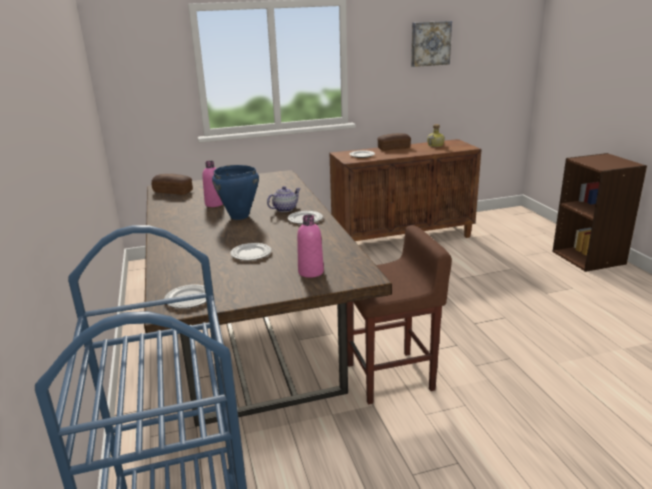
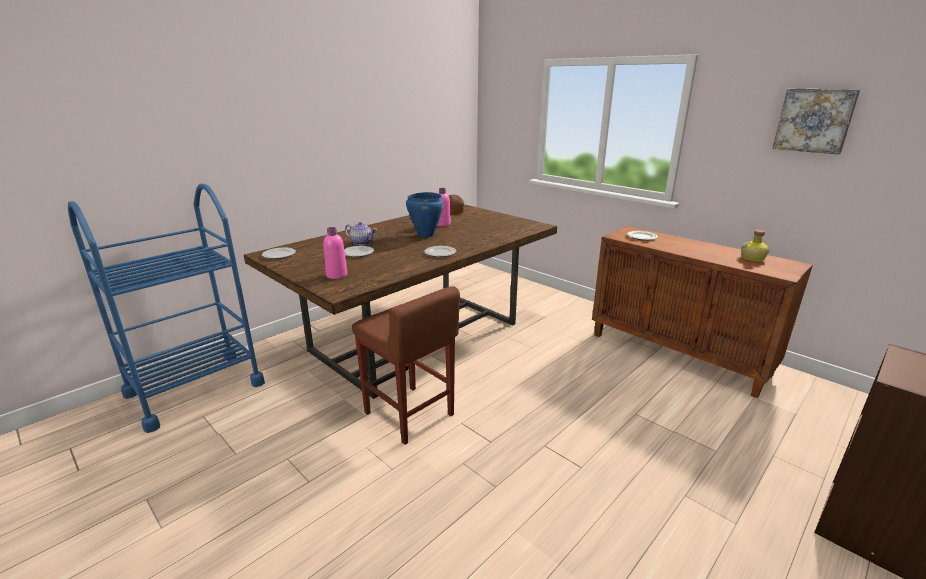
camera: 60 degrees right, 0 degrees up
(285, 209) = (456, 243): teapot -> teapot (362, 242)
(394, 148) = (695, 243): bread -> none

